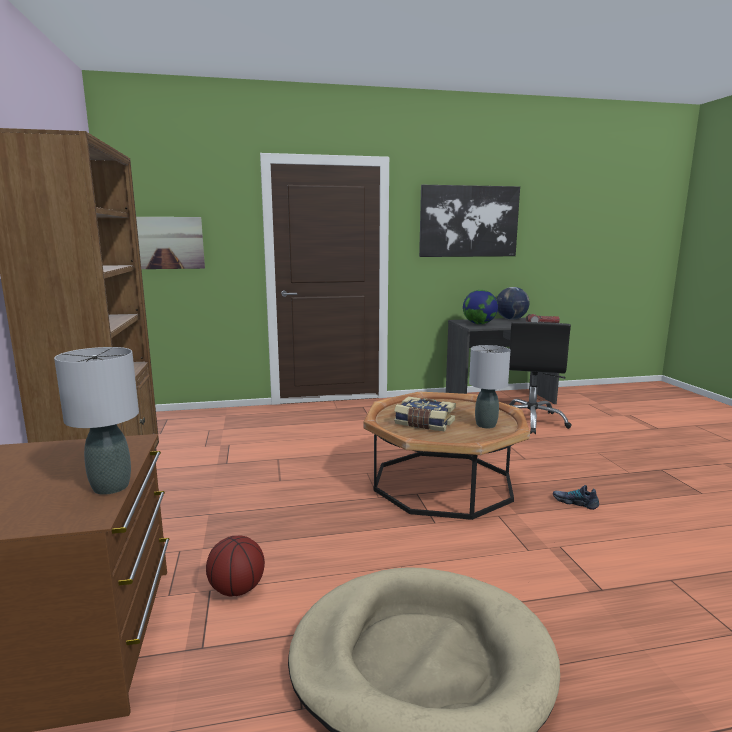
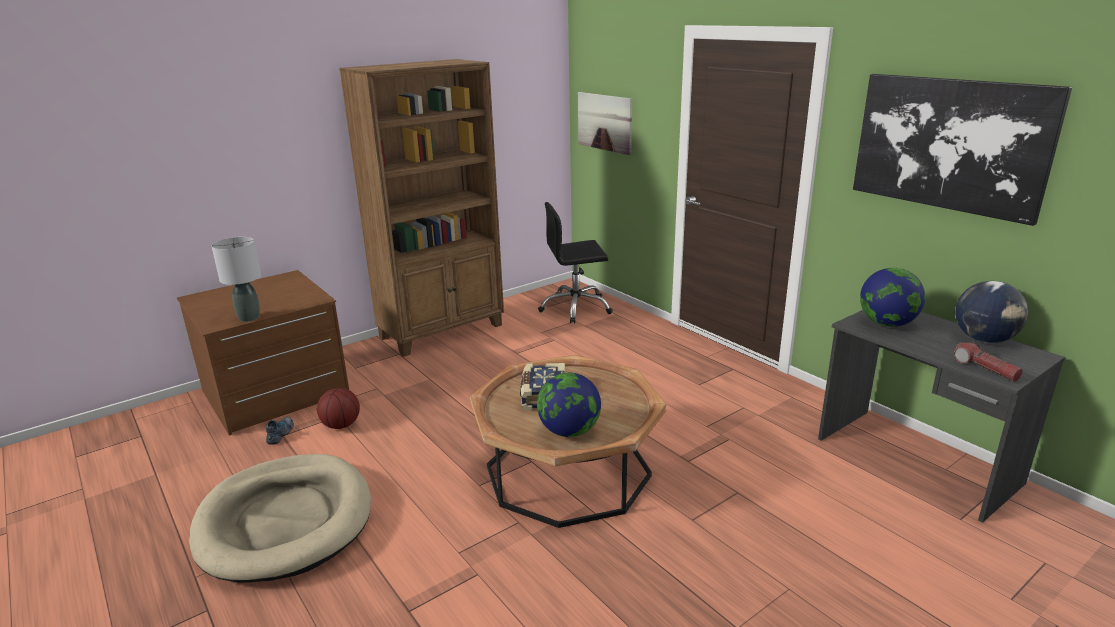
camera: 65 degrees right, 10 degrees up
(486, 425) = (569, 431): grey table lamp -> globe
(531, 421) = (851, 506): black office chair -> black office chair (576, 308)
(575, 502) = (591, 577): shoe -> shoe (281, 433)

